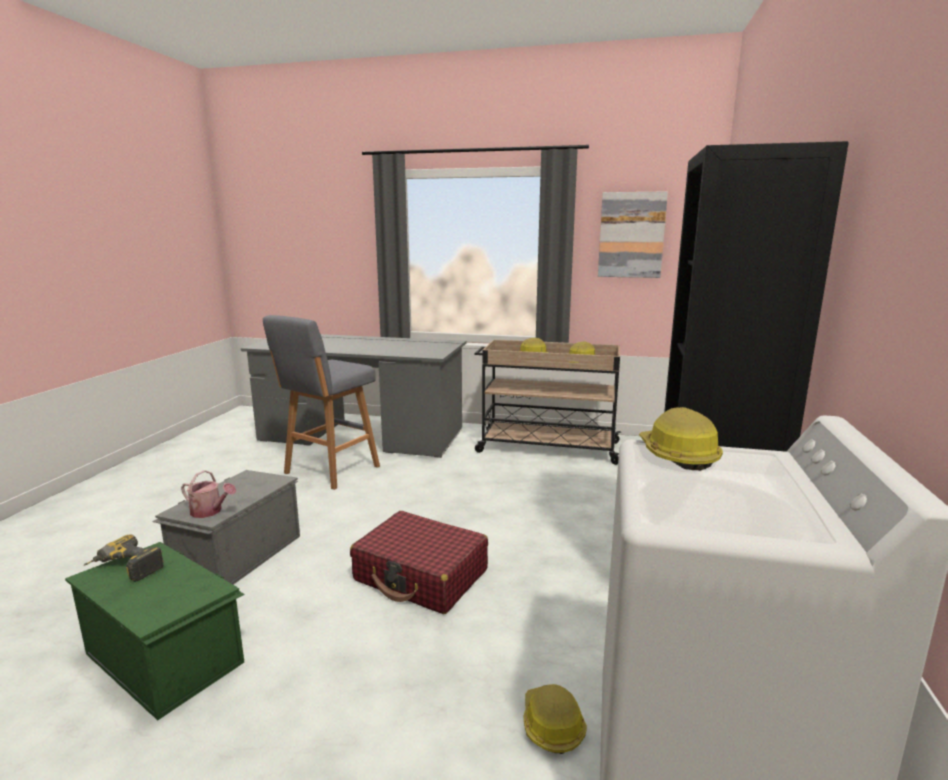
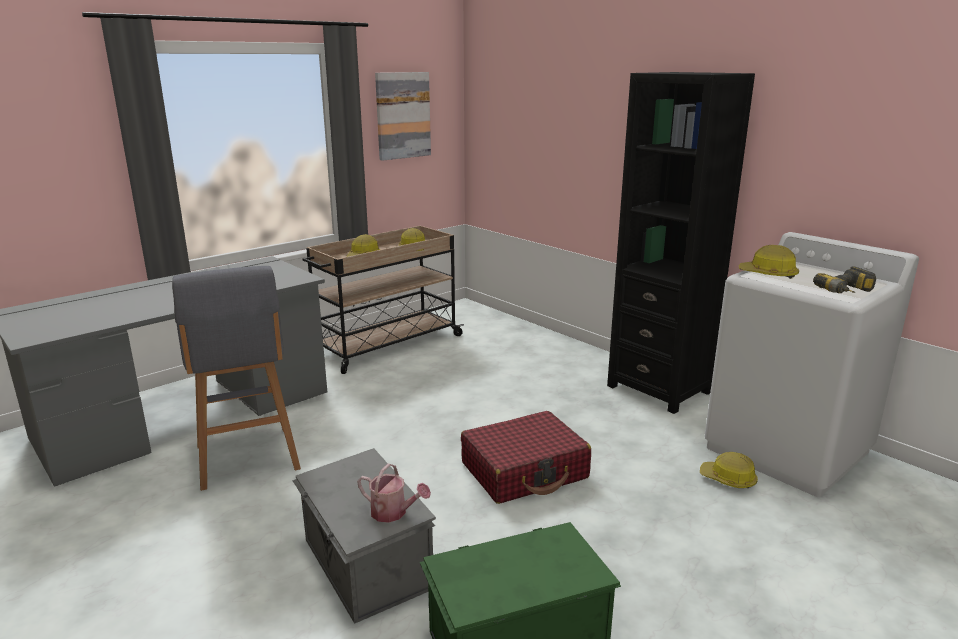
camera: 55 degrees left, 5 degrees up
(124, 569) = (474, 583): power drill -> power drill (847, 293)
(210, 511) = (393, 513): watering can -> watering can turned 60 degrees clockwise

